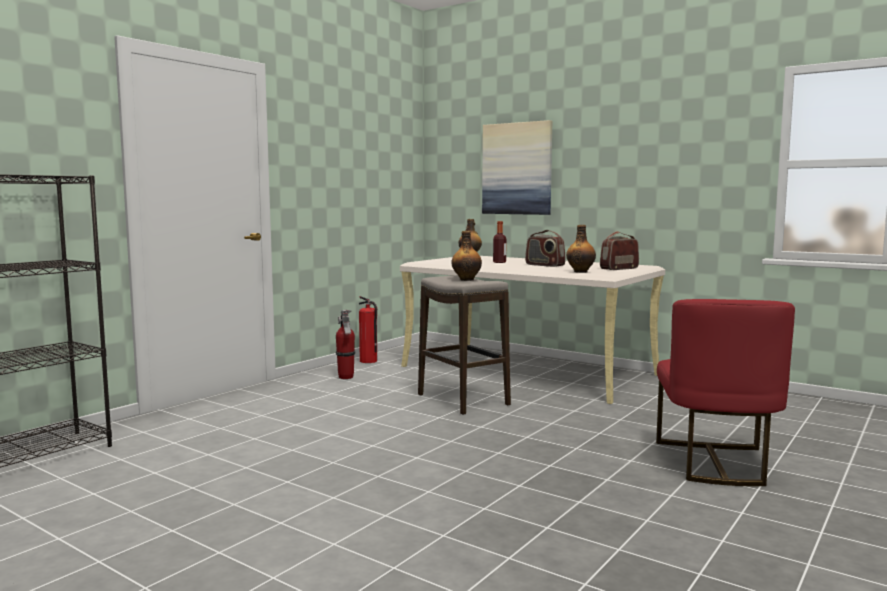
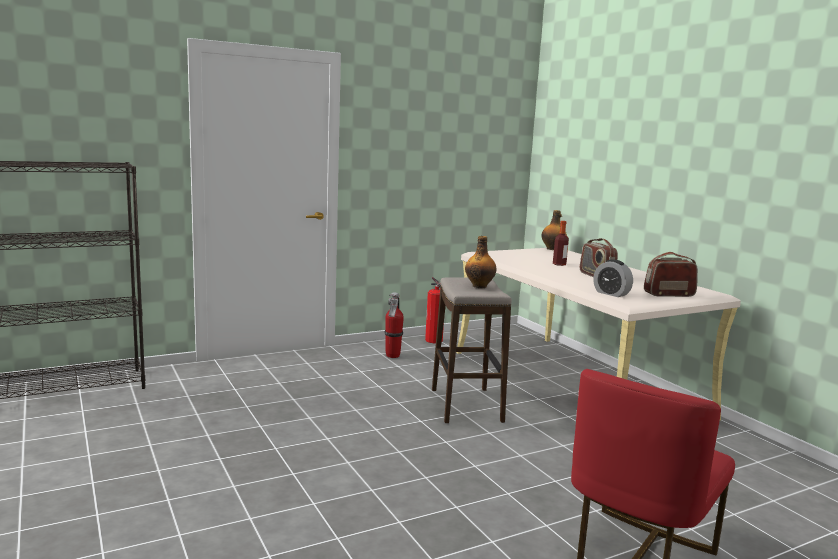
camera: 25 degrees right, 5 degrees up
(517, 168) = (610, 161): picture -> none
(580, 272) = (611, 293): bottle -> alarm clock

